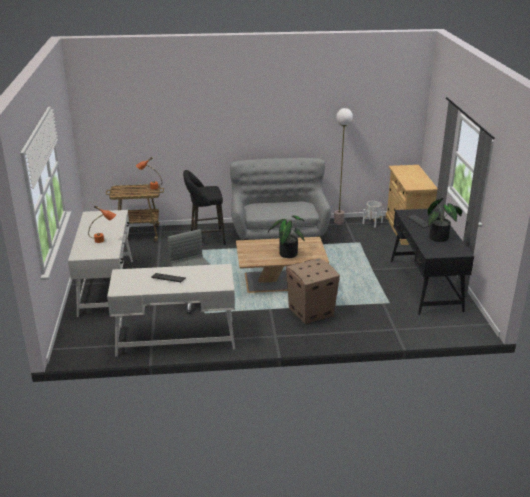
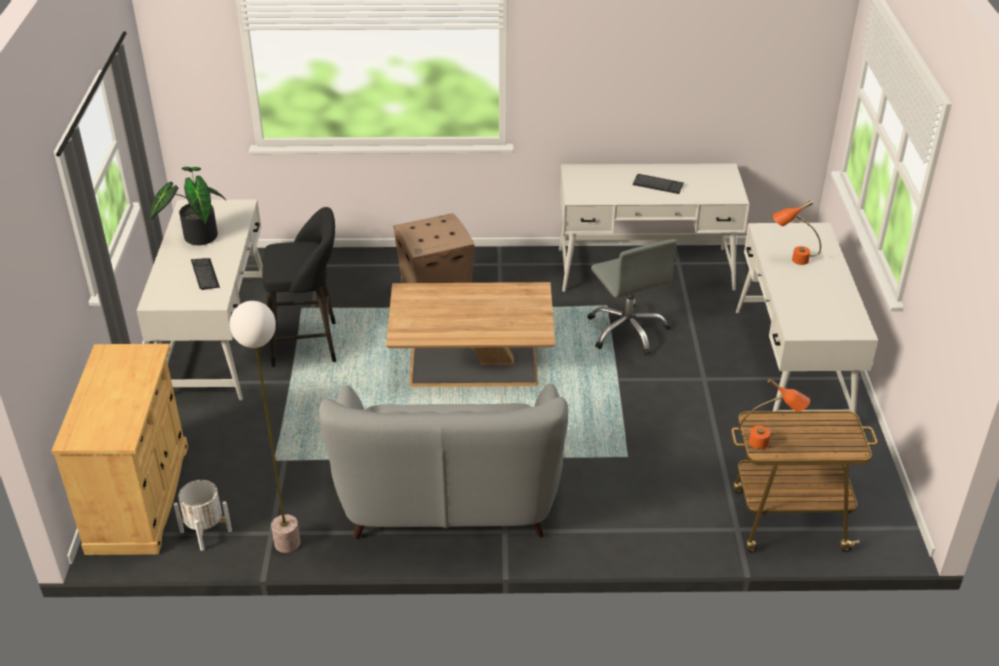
camera: 175 degrees left, 10 degrees up
(205, 239) = (623, 494): black stool -> black stool (309, 344)
(287, 253) = (461, 306): potted plant -> none
(425, 285) = (217, 339): black desk -> white desk

